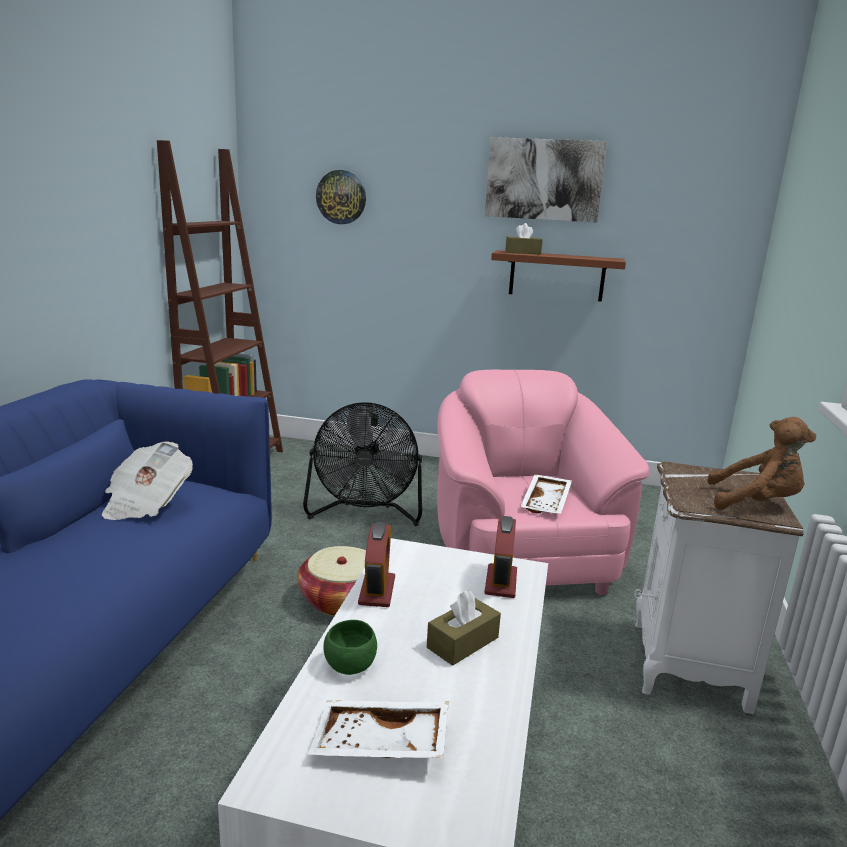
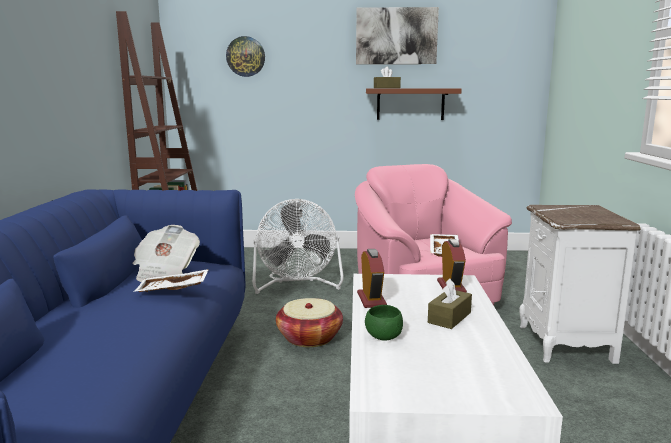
camera: 10 degrees left, 5 degrees down
(361, 511) = (293, 285): black fan -> white fan
(380, 745) = (435, 370): white tray -> white tray (172, 290)
(756, 503) = (603, 217): brown plush toy -> none

